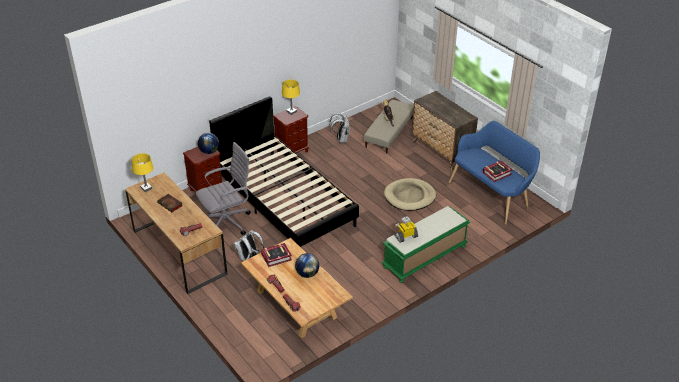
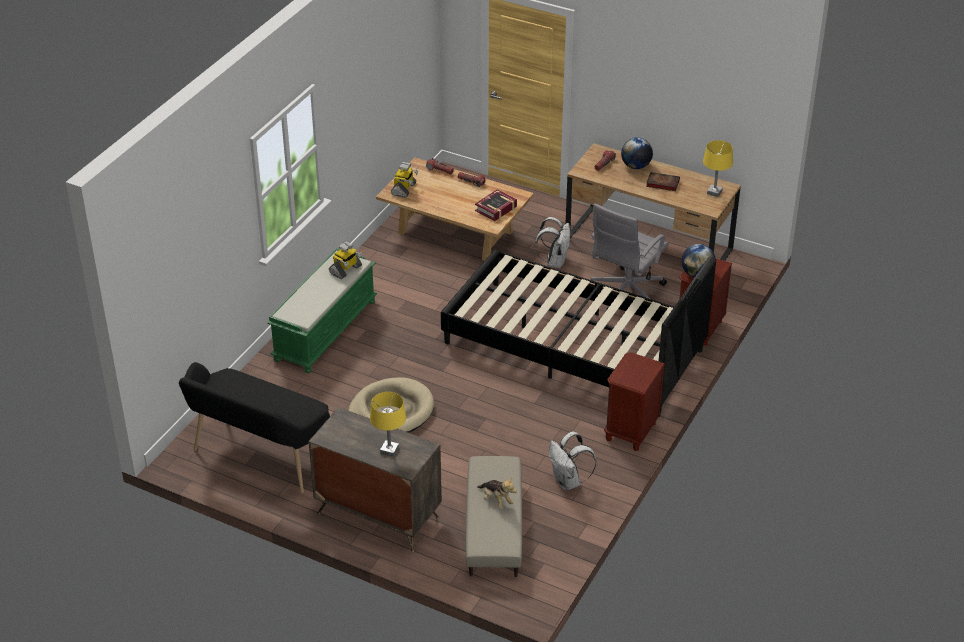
camera: 155 degrees right, 0 degrees up
(291, 111) = (640, 378): yellow table lamp -> yellow table lamp (389, 450)
(307, 274) = (444, 202): globe -> globe (636, 166)
(328, 295) = (404, 189): none -> toy robot
(491, 194) = (260, 456): blue bench -> black bench
(497, 173) = (248, 391): book -> none

